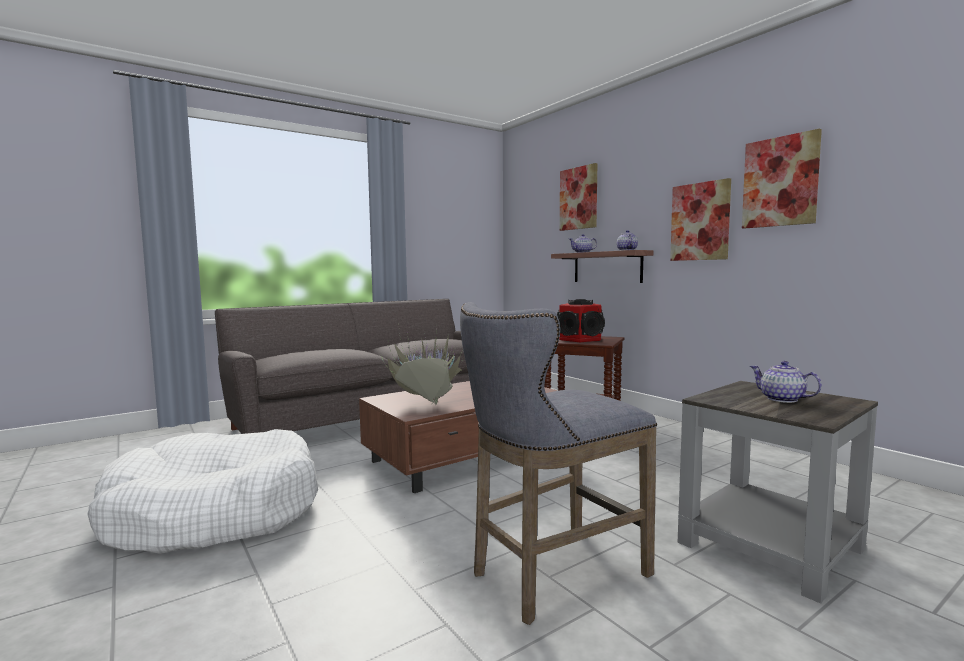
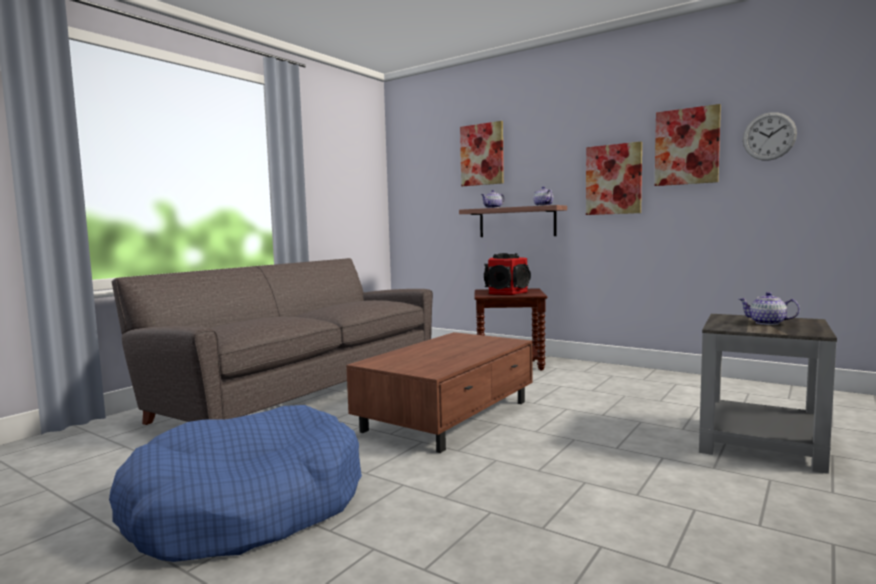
camera: 20 degrees left, 0 degrees up
(214, 513) = (246, 506): white dog bed -> blue dog bed
(426, 406) = (432, 365): potted plant -> none
(551, 575) = (636, 493): grey stool -> none
(881, 165) = (769, 136): none -> wall clock

